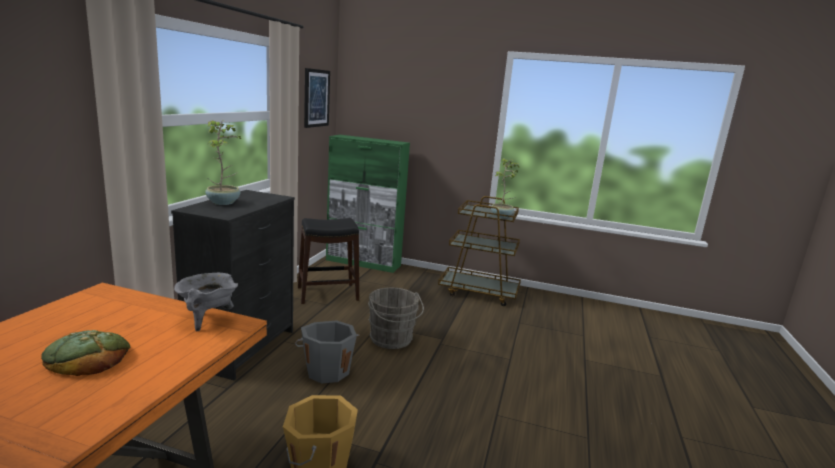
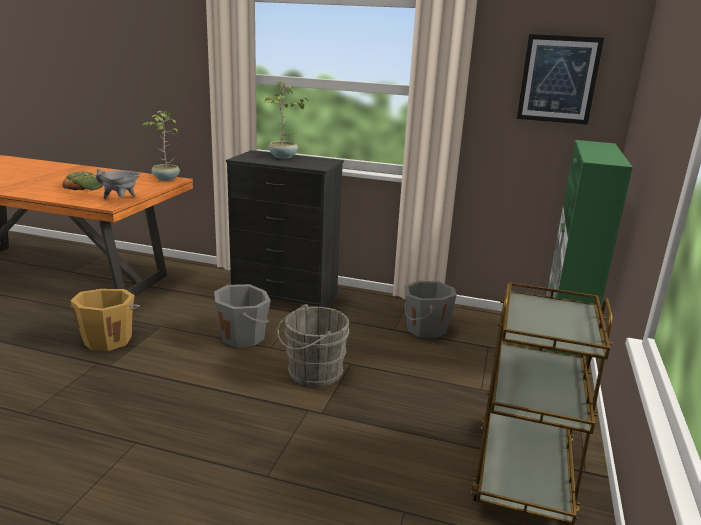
camera: 90 degrees right, 5 degrees up
(328, 294) = (425, 328): black stool -> grey bucket
(502, 216) = (533, 331): potted plant -> potted plant (165, 179)

